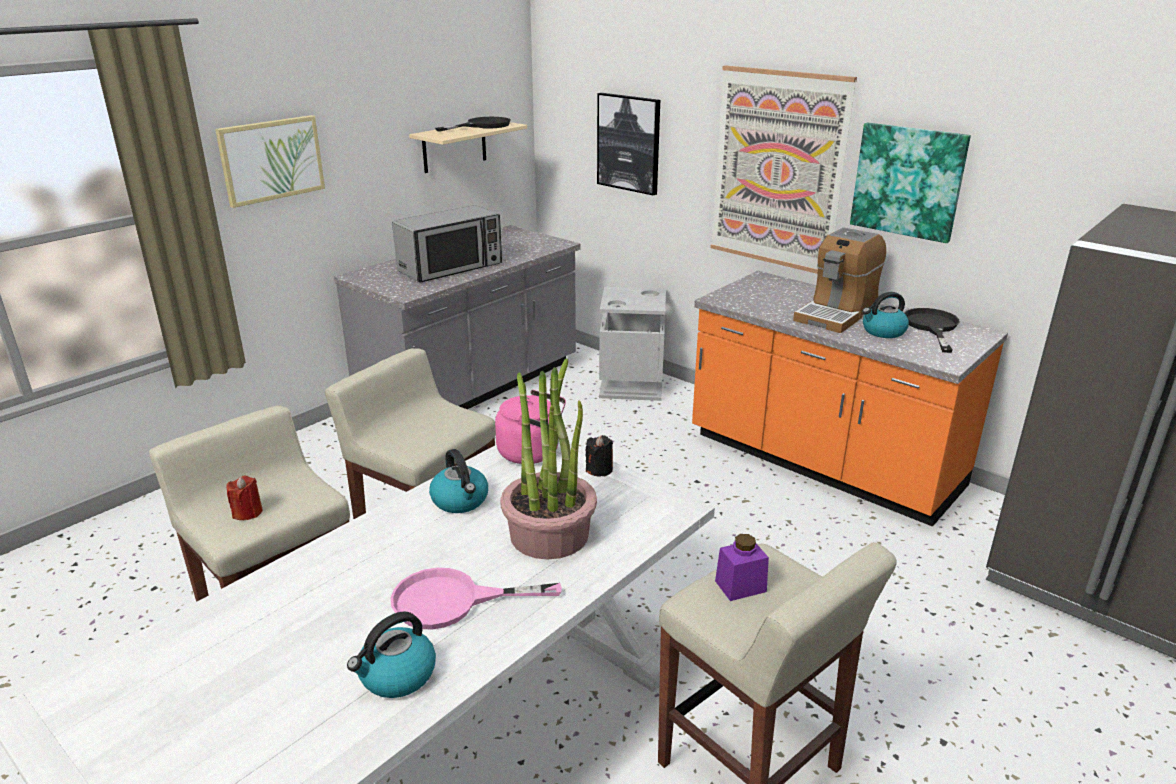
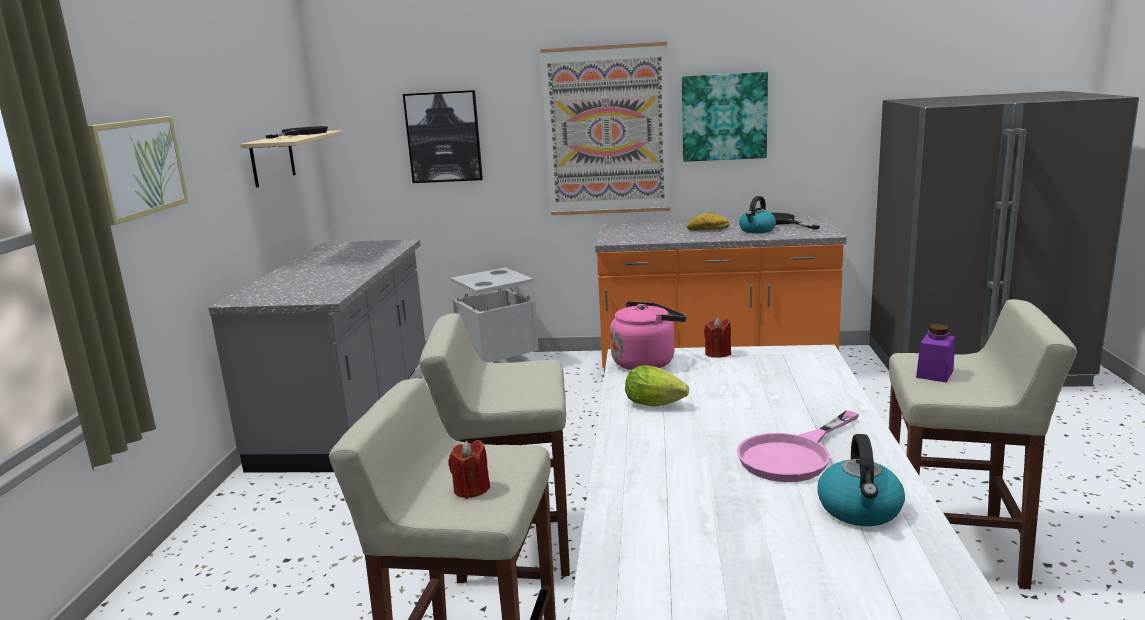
camera: 35 degrees left, 10 degrees down
(451, 268) = (331, 275): microwave -> none
(460, 501) = (658, 405): kettle -> lettuce
(549, 534) = (768, 395): potted plant -> none
(599, 470) = (718, 353): black candle -> red candle
(836, 313) = (708, 229): coffee machine -> bread

